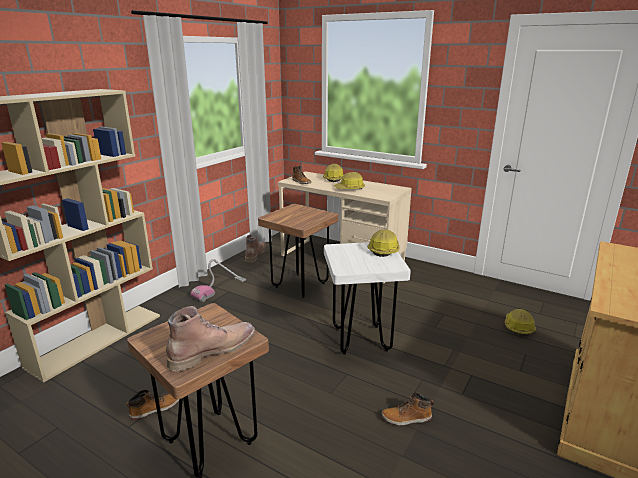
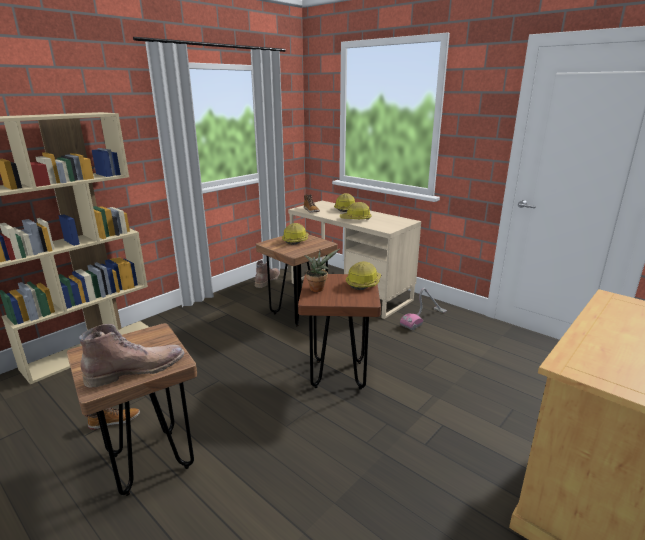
camera: 10 degrees right, 0 degrees up
(219, 289) = (220, 311): vacuum cleaner -> vacuum cleaner (424, 318)
(344, 258) = (318, 288): none -> potted plant
(361, 339) = (338, 374): white stool -> brown stool
(406, 418) = (354, 463): boot -> none
(517, 327) = (514, 378): hard hat -> hard hat (295, 240)

